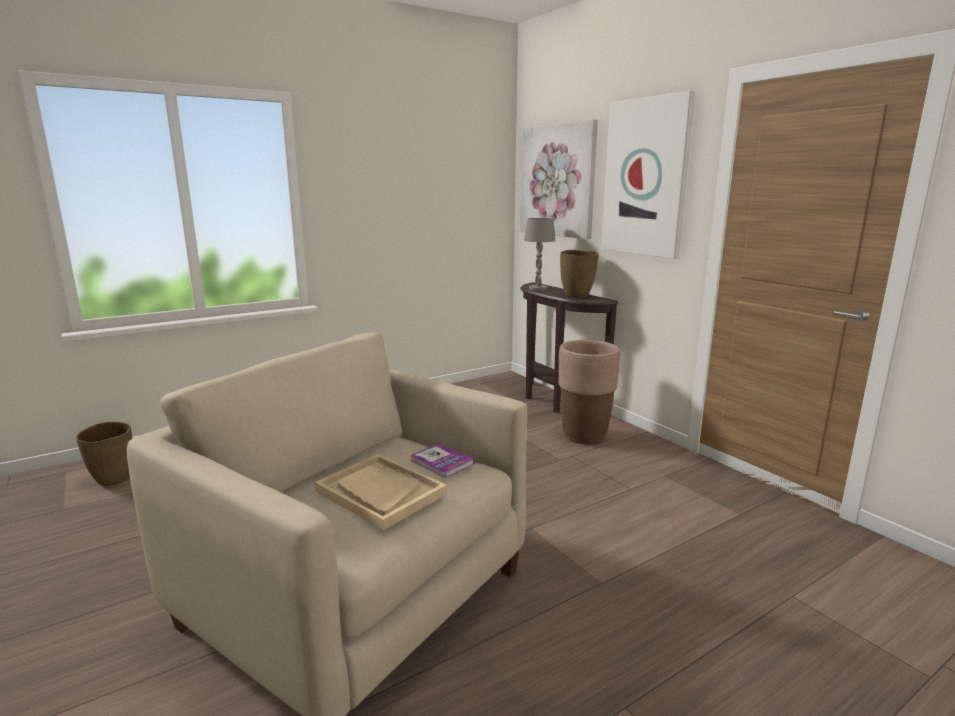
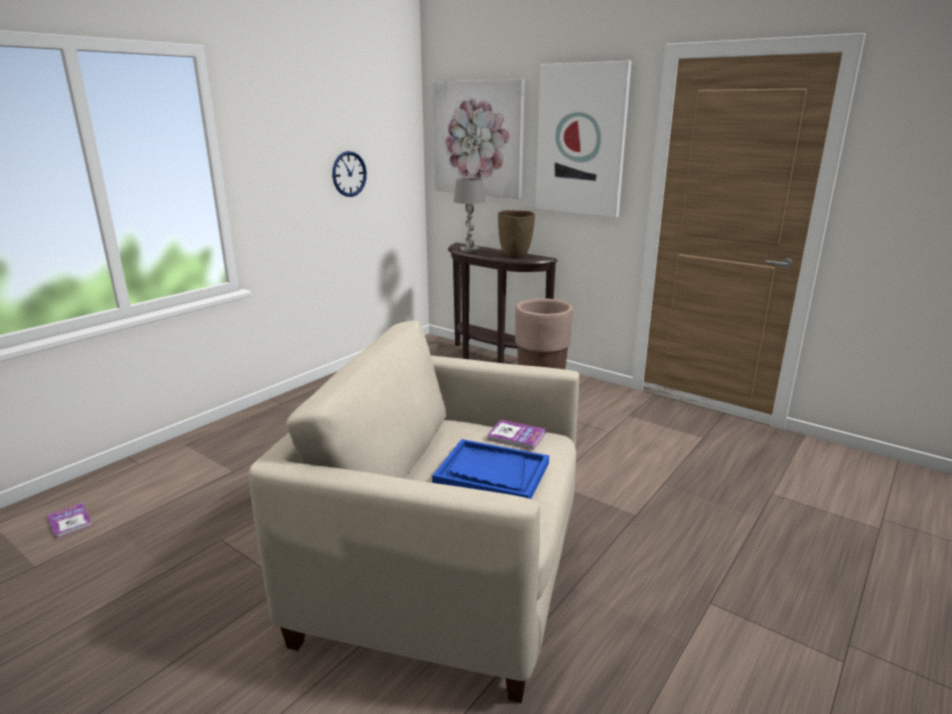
camera: 20 degrees left, 5 degrees up
(114, 479) = (70, 522): brown vase -> book
(380, 492) = (491, 473): beige tray -> blue tray
(429, 211) = (349, 174): none -> wall clock

